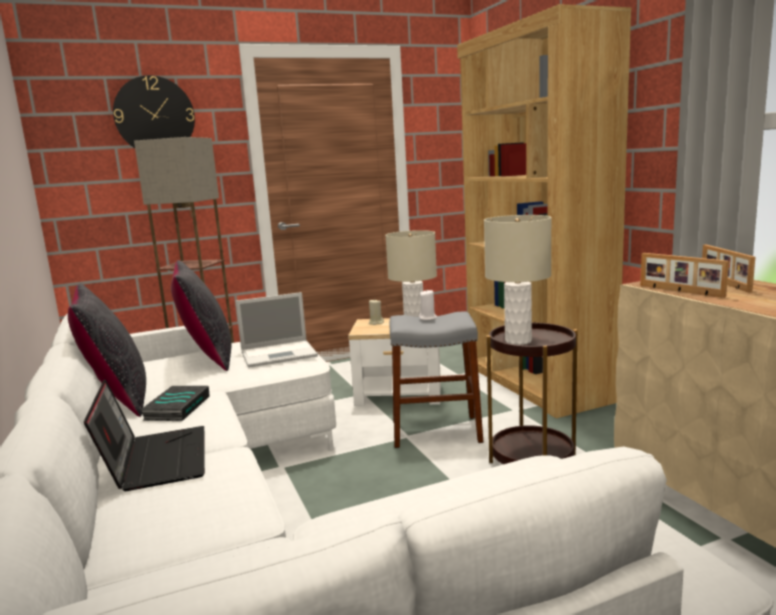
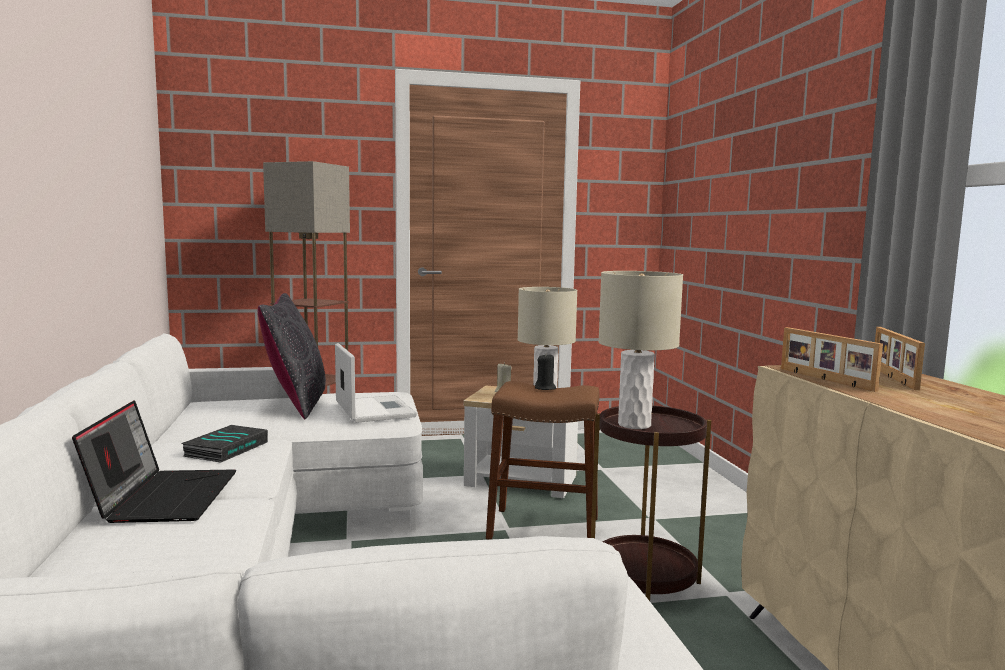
camera: 10 degrees right, 5 degrees down
(117, 399) = (176, 432): black pillow -> none
(154, 116) = (295, 140): wall clock -> none
(280, 354) = (374, 409): laptop -> laptop turned 105 degrees counterclockwise
(428, 318) = (545, 388): white candle -> black candle
(436, 431) = (543, 528): grey stool -> brown stool
(535, 383) = (692, 491): brown bookcase -> none

